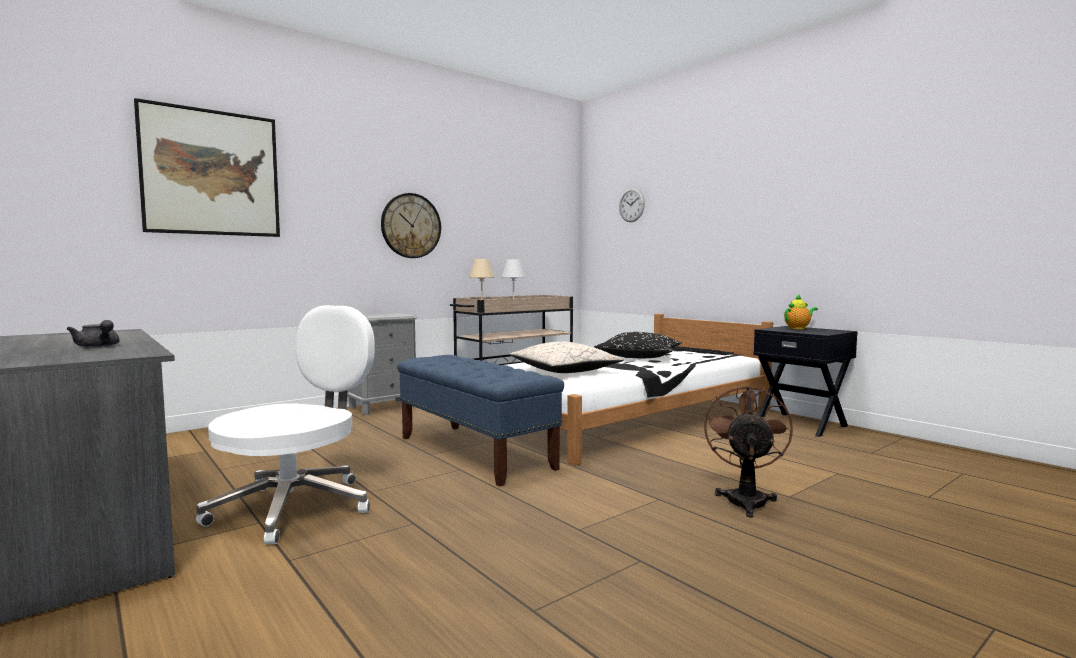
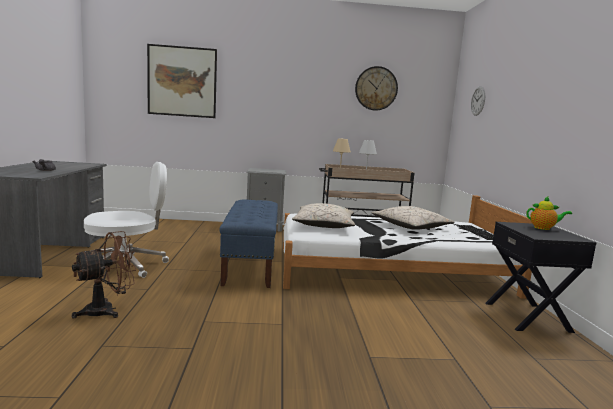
camera: 35 degrees right, 5 degrees up
(411, 226) = (300, 113): wall clock -> wall clock (376, 88)
(639, 357) = (411, 227): black pillow -> beige pillow
(745, 499) = (334, 345): brown fan -> brown fan (107, 310)

